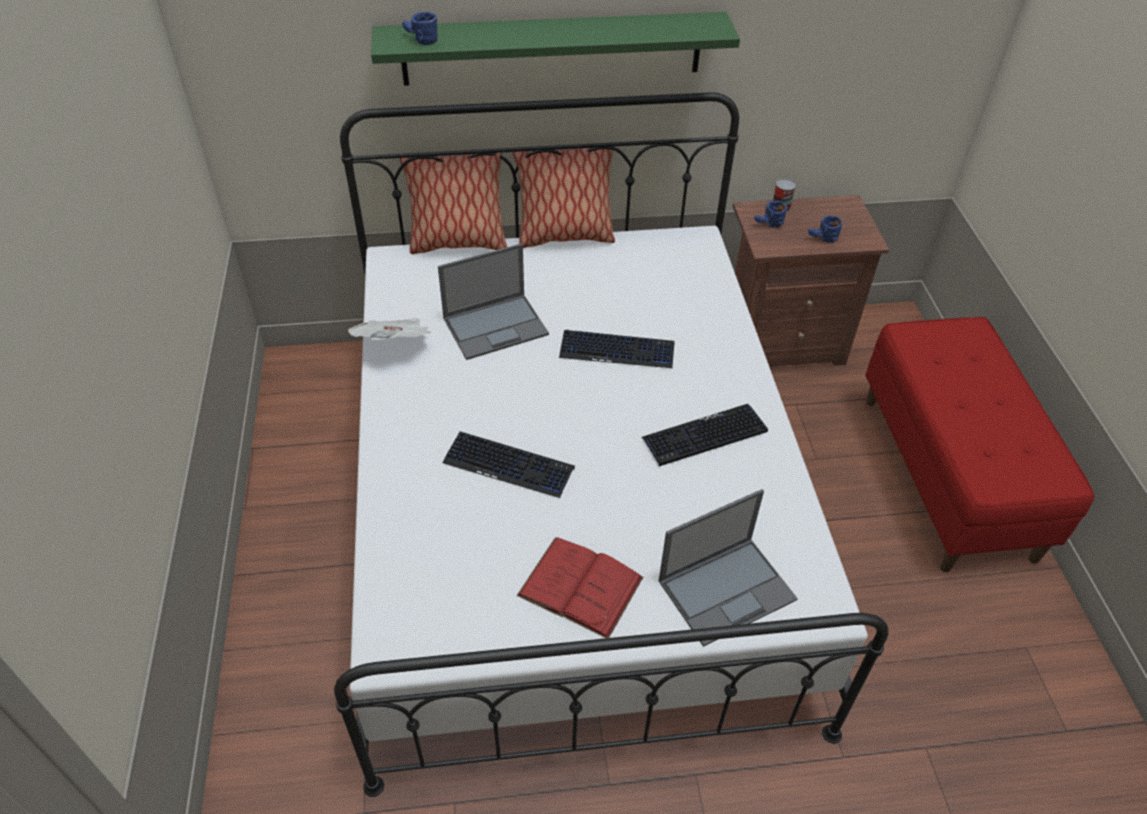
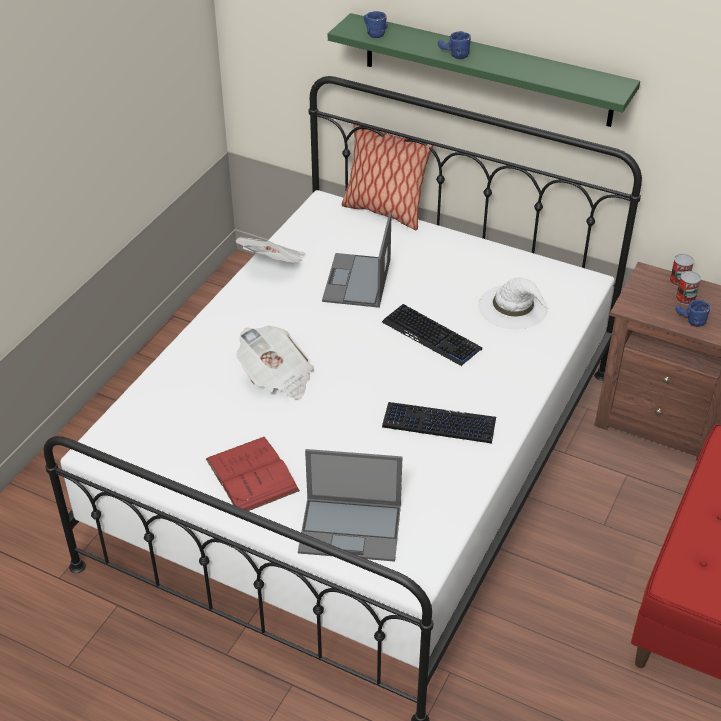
camera: 35 degrees right, 5 degrees down
(496, 326) = (357, 281): laptop -> laptop turned 90 degrees clockwise
(509, 465) = (277, 377): keyboard -> newspaper
(564, 237) = (472, 237): pillow -> none
(663, 290) = (514, 307): none -> white hat
(768, 225) = (651, 291): blue mug -> blue mug (453, 55)
(800, 220) = (685, 298): none -> can

